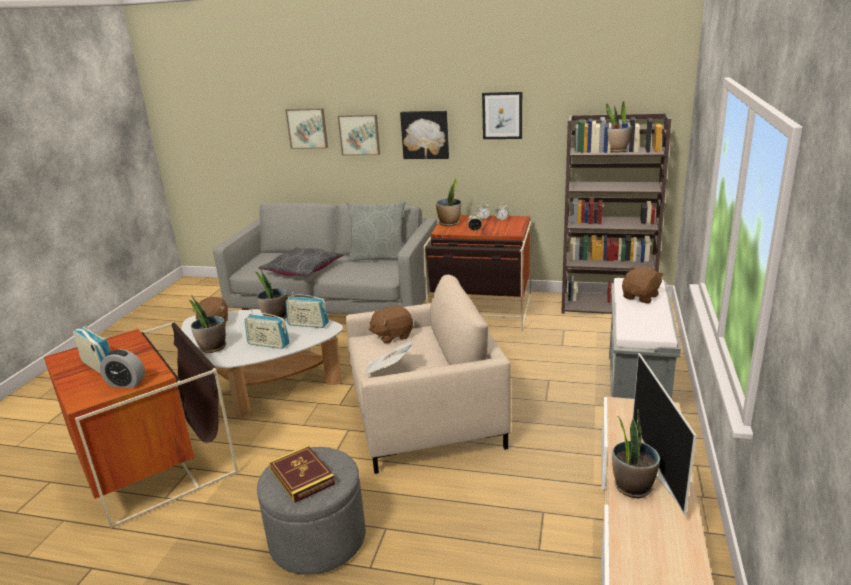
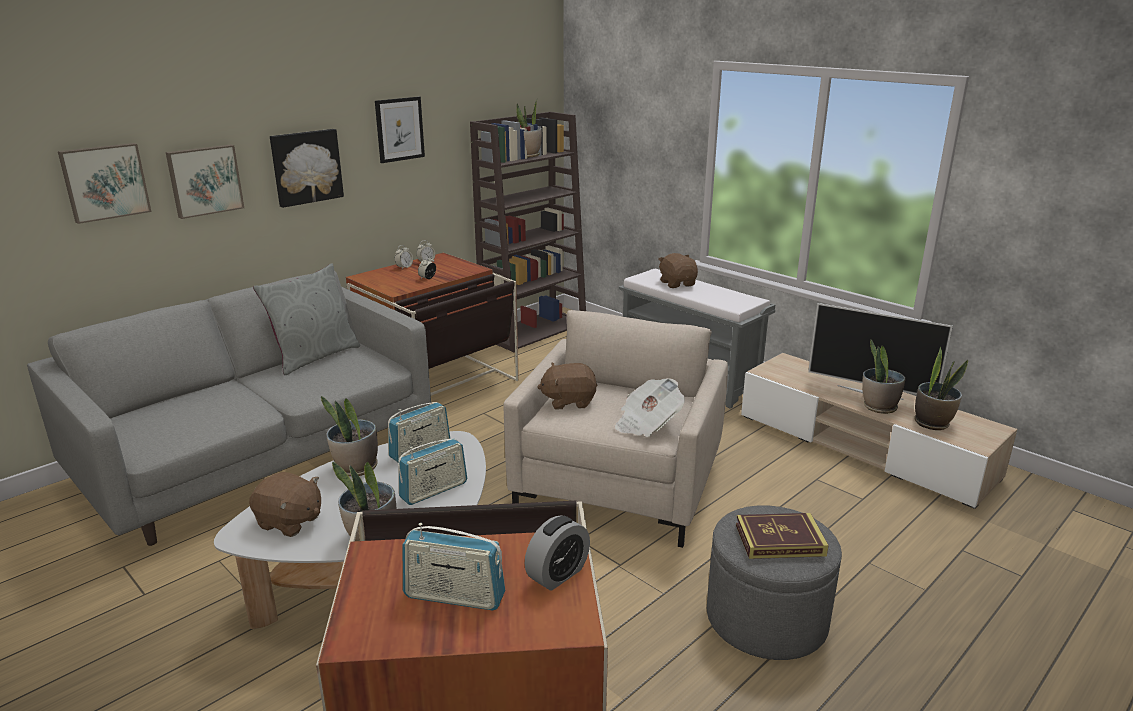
camera: 60 degrees left, 0 degrees up
(98, 366) = (454, 596): radio -> radio turned 150 degrees counterclockwise
(302, 270) = (244, 409): grey pillow -> none
(392, 336) = (568, 401): brown plush toy -> brown plush toy turned 75 degrees clockwise
(449, 223) = (381, 282): potted plant -> potted plant (932, 423)

